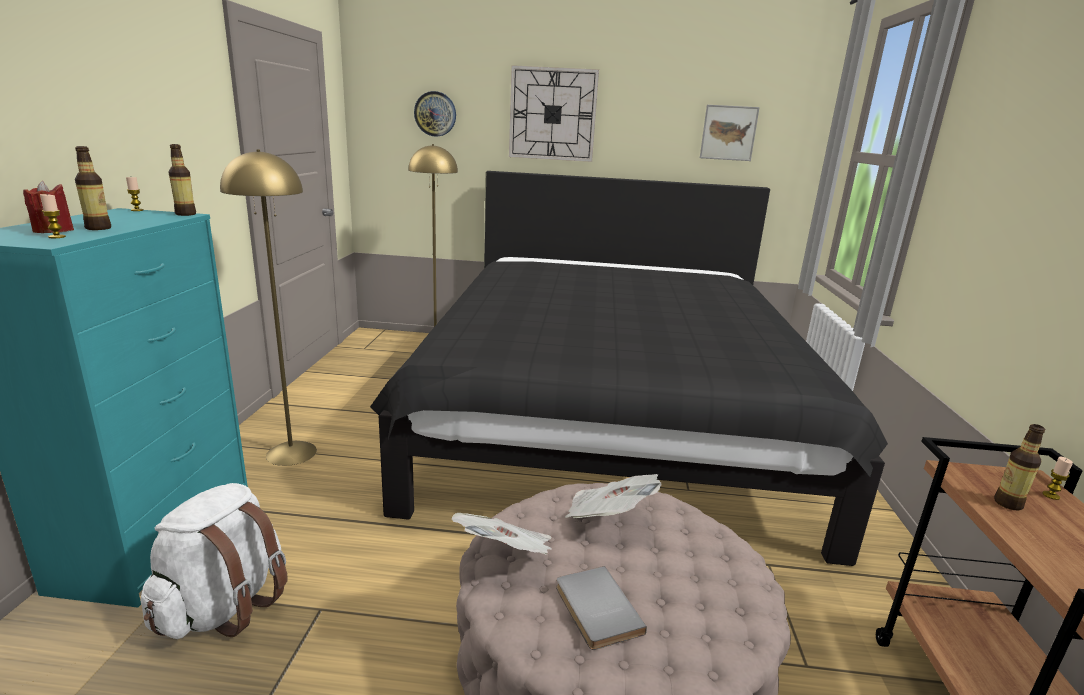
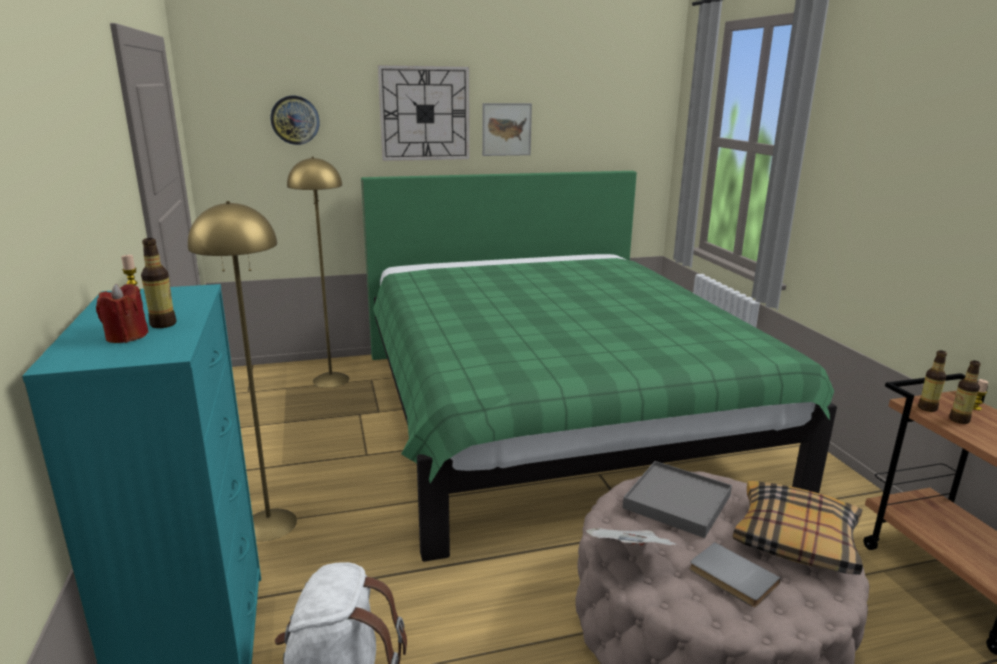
camera: 20 degrees left, 0 degrees up
(57, 237) = (153, 344): candle -> none
(185, 214) = (199, 288): bottle -> bottle (927, 408)
(608, 418) = (551, 414): black bed -> green bed
(608, 516) = (676, 502): newspaper -> grey tray
(714, 593) = (795, 539): none -> pillow
(728, 133) = (593, 122): picture -> picture (506, 129)

